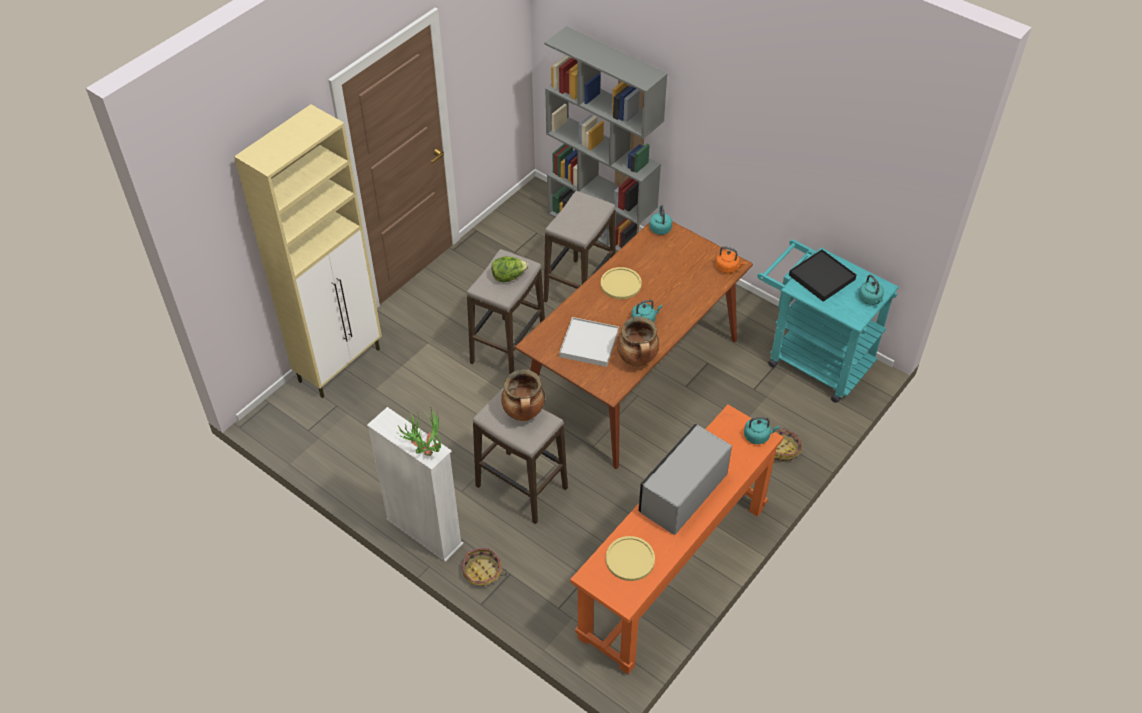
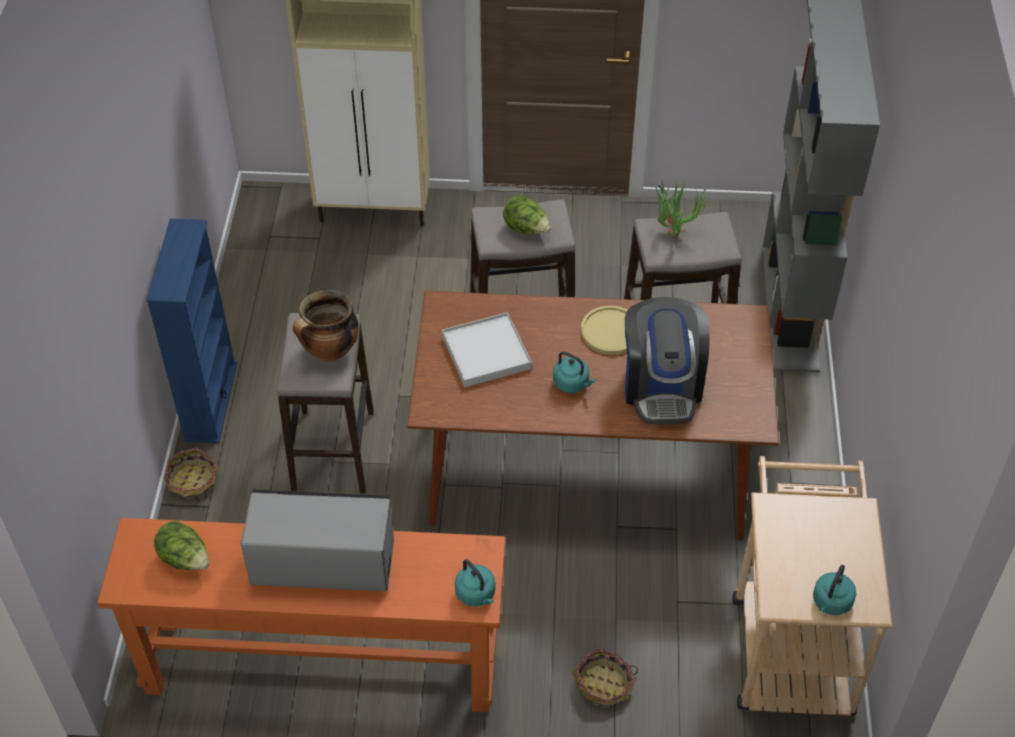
camera: 55 degrees right, 0 degrees up
(424, 450) = (167, 280): potted plant -> potted plant (674, 231)
(424, 531) = (210, 402): white bookcase -> blue bookcase
(630, 559) = (185, 559): yellow plate -> lettuce
(637, 360) = (500, 411): cooking pot -> none
(660, 228) = (744, 319): turquoise kettle -> none
(678, 285) = (662, 386): none -> coffee machine
(728, 268) = (743, 421): orange kettle -> none
(811, 359) = (790, 641): turquoise cart -> beige cart
(822, 277) = (817, 526): black tray -> none

